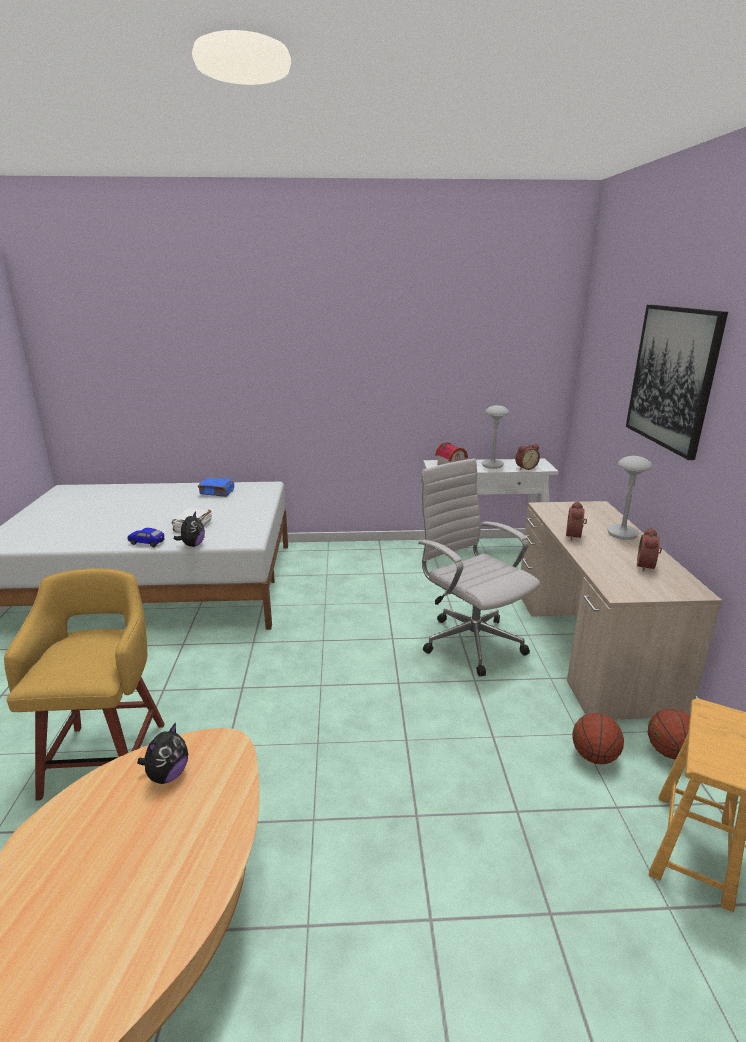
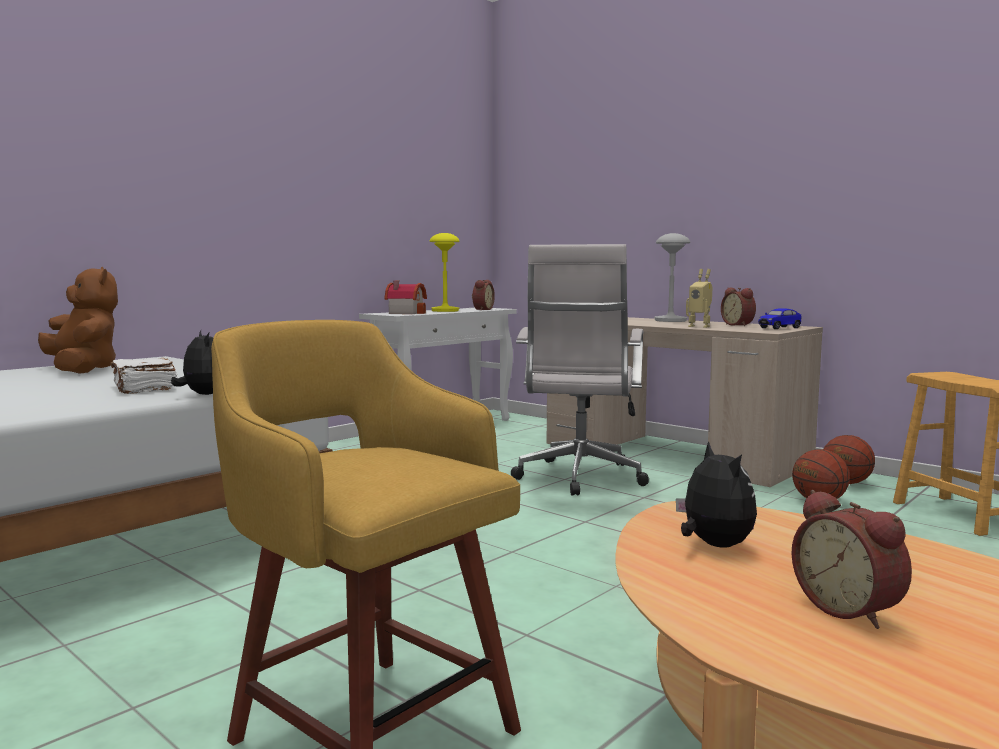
camera: 45 degrees left, 15 degrees down
(147, 543) = (102, 405): toy car -> toy car (779, 328)
(217, 493) = (82, 370): blue book -> brown plush toy
(469, 641) = (579, 478): white office chair -> white office chair turned 90 degrees counterclockwise
(492, 465) = (445, 311): grey table lamp -> yellow table lamp
(575, 536) = (645, 323): alarm clock -> alarm clock (850, 609)
(599, 558) = (700, 326): none -> toy robot
(672, 377) = (677, 157): picture -> none

